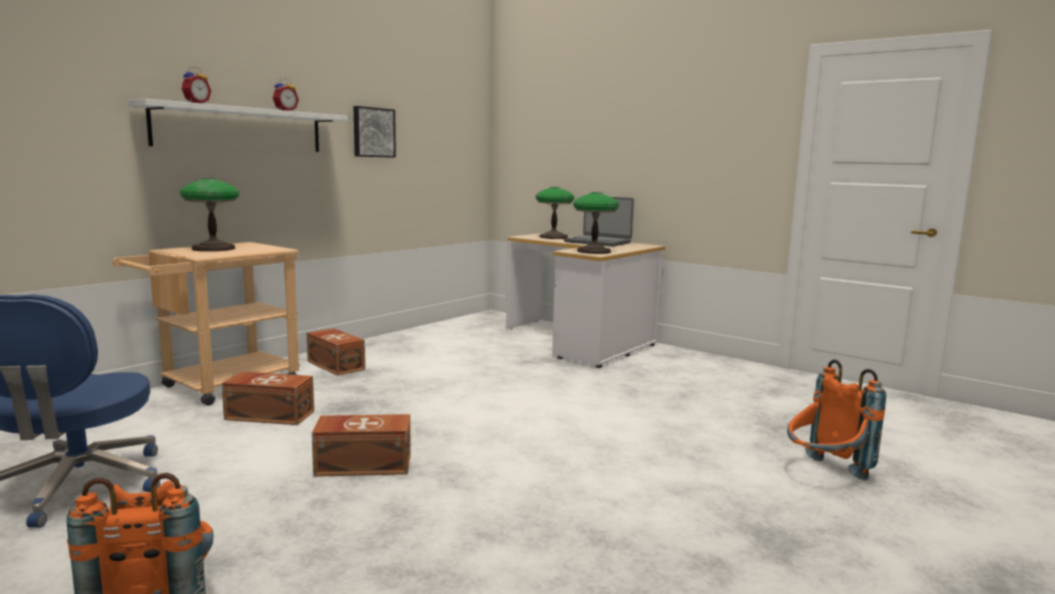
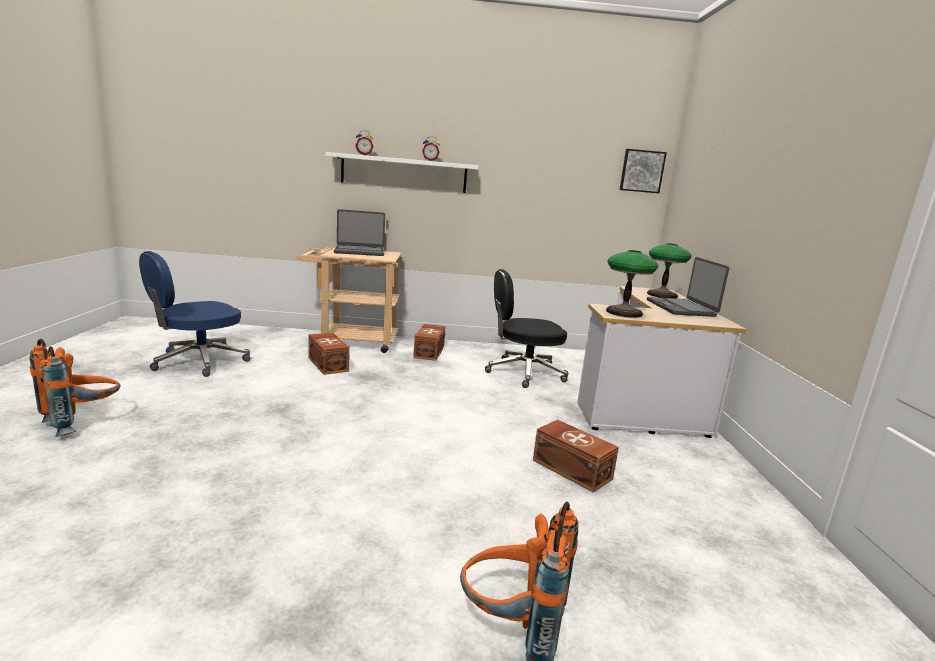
camera: 50 degrees right, 5 degrees up
(213, 248) = (359, 252): table lamp -> laptop
(362, 464) = (287, 408): brown storage box -> brown storage box (571, 469)
(373, 132) = (520, 180): picture -> picture (642, 171)
(459, 351) = (523, 372): none -> black office chair

